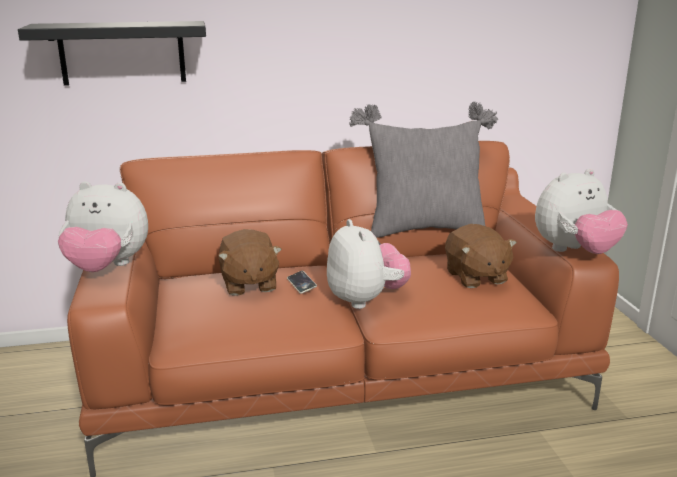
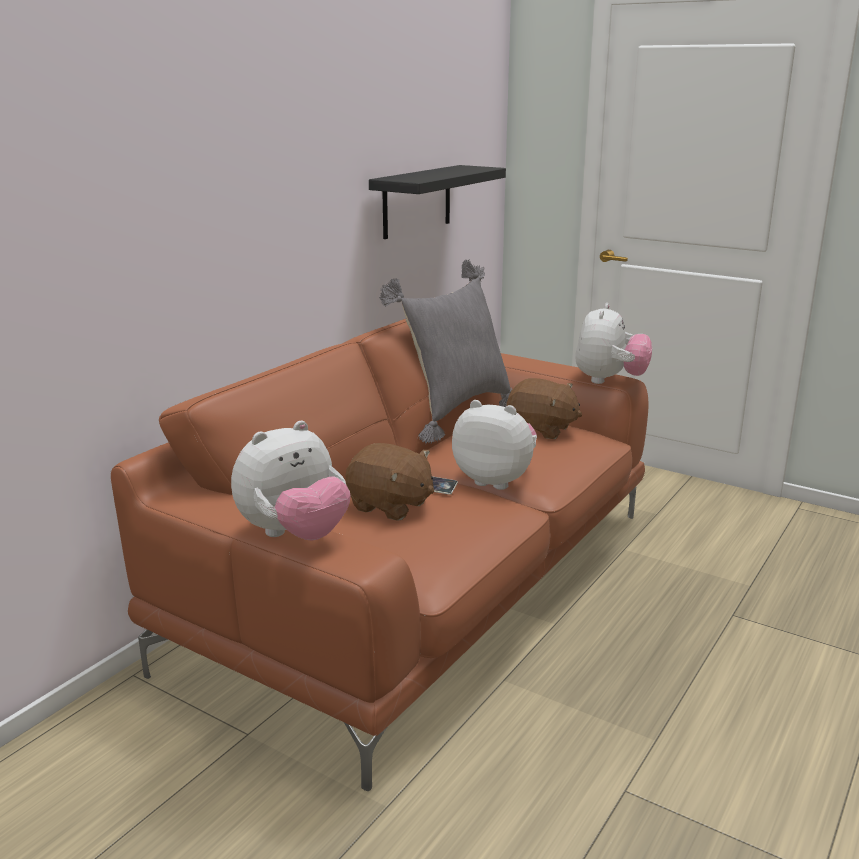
camera: 45 degrees left, 0 degrees up
(122, 53) = (119, 261): black shelf -> black shelf (417, 201)

